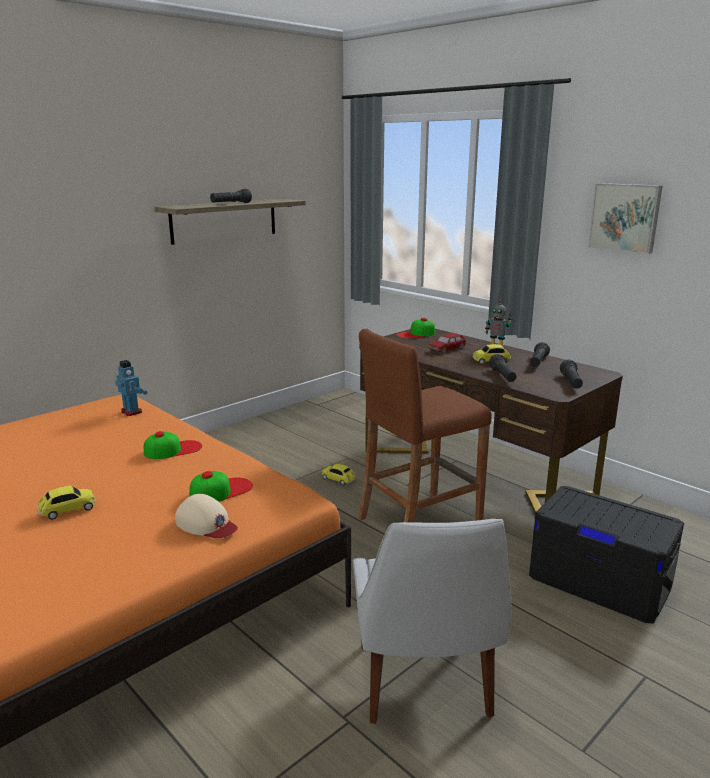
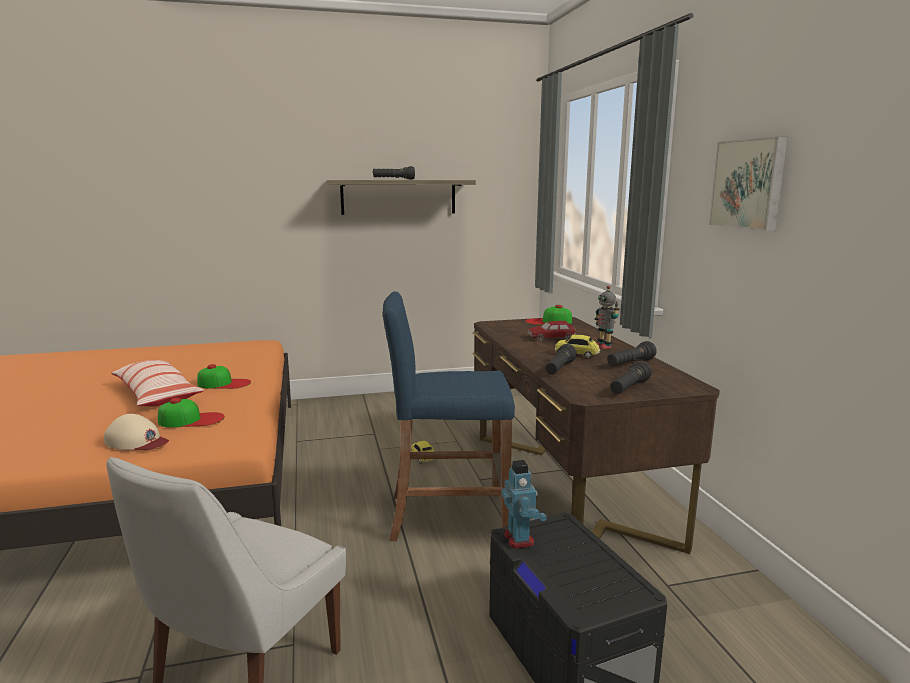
camera: 30 degrees right, 5 degrees down
(67, 510) = (82, 407): toy car -> none
(123, 477) = (157, 395): none -> pillow
(132, 411) = (250, 352): toy robot -> toy robot (519, 539)
(206, 524) = (137, 441): beige cap -> beige cap turned 45 degrees counterclockwise
(419, 520) = (448, 516): brown stool -> blue stool

